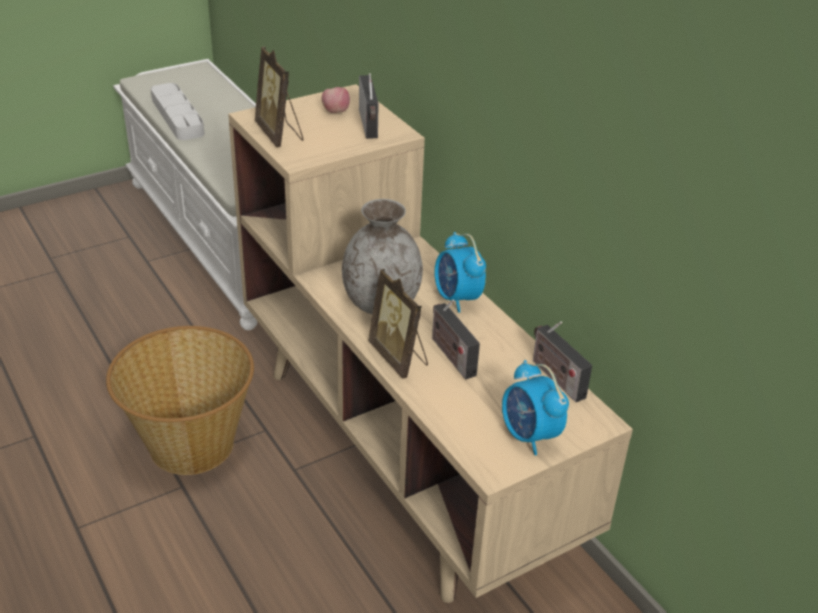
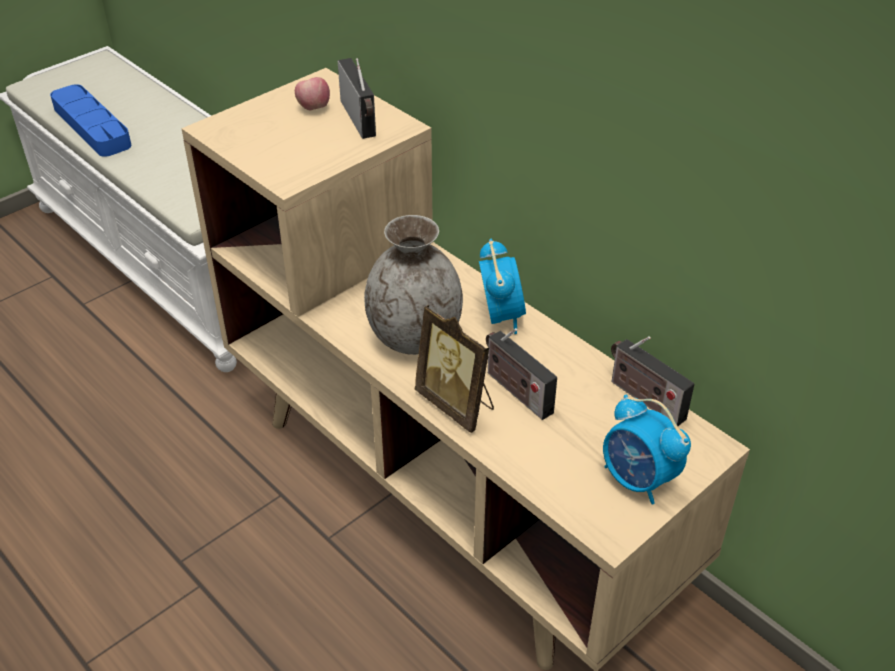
camera: 10 degrees left, 5 degrees up
(177, 116) = (91, 126): grey tray -> blue tray
(190, 443) = (196, 528): basket -> none
(280, 134) = (255, 148): picture frame -> none
(457, 298) = (501, 316): alarm clock -> alarm clock turned 150 degrees counterclockwise

